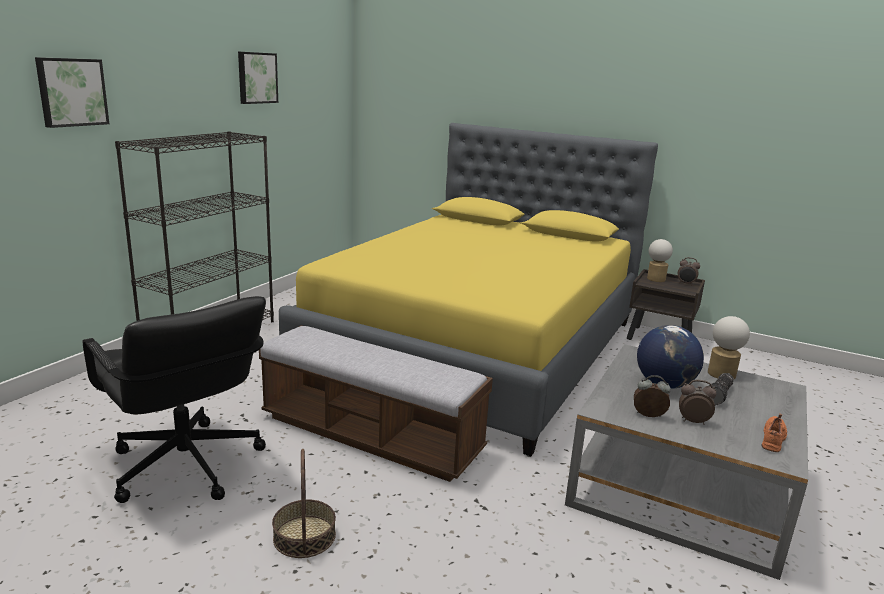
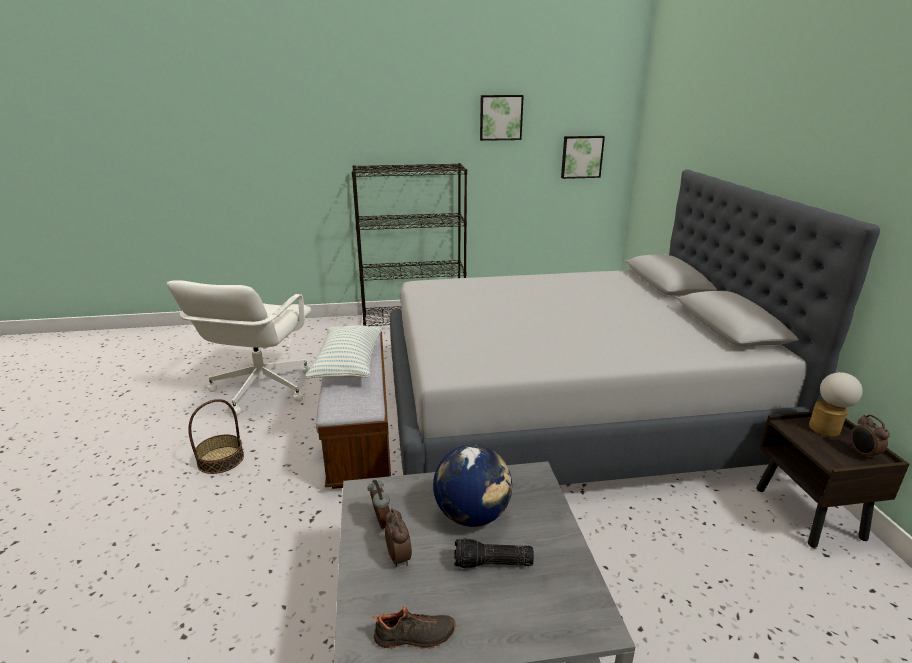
camera: 55 degrees right, 5 degrees up
(71, 92) = (325, 130): picture -> picture (581, 157)
(185, 466) = (260, 389): black office chair -> white office chair
(369, 358) = (348, 364): none -> pillow
(477, 347) = (566, 411): yellow bed -> grey bed
(722, 372) = (567, 552): table lamp -> none
(774, 439) = (415, 637): orange shoe -> black shoe

